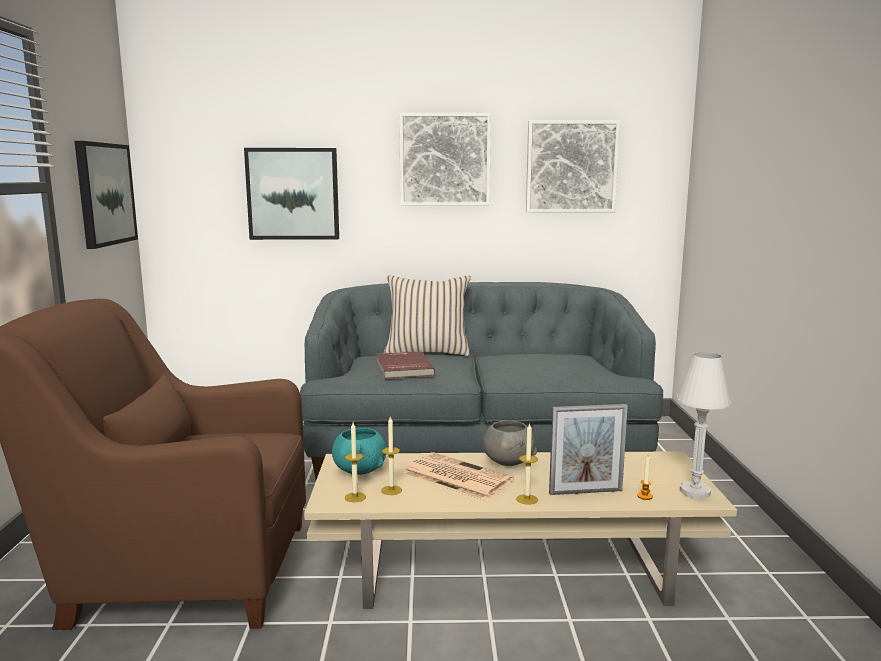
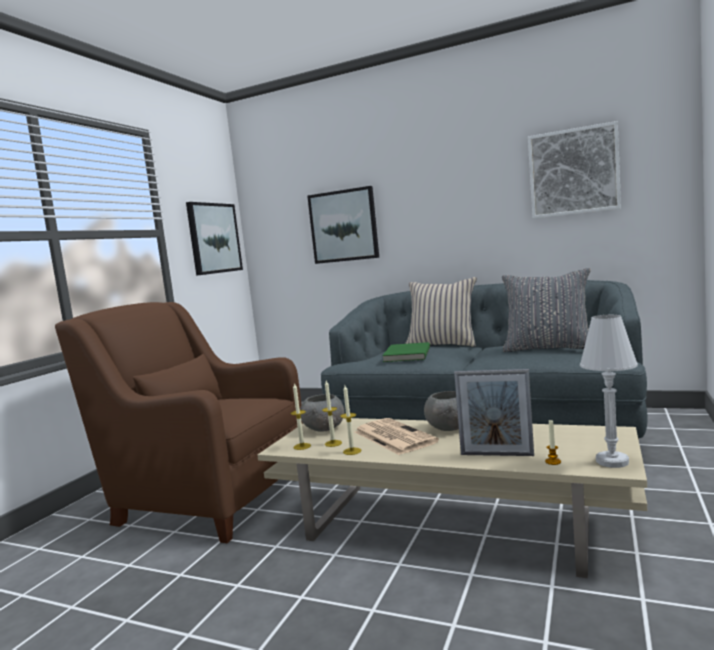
camera: 25 degrees right, 5 degrees down
(360, 470) = (324, 429): turquoise bowl -> grey bowl
(403, 368) = (406, 355): red book -> green book
(444, 160) = (457, 183): picture -> none
(527, 499) = (436, 457): candle -> candle (352, 451)
(558, 362) = (548, 348): none -> grey pillow

